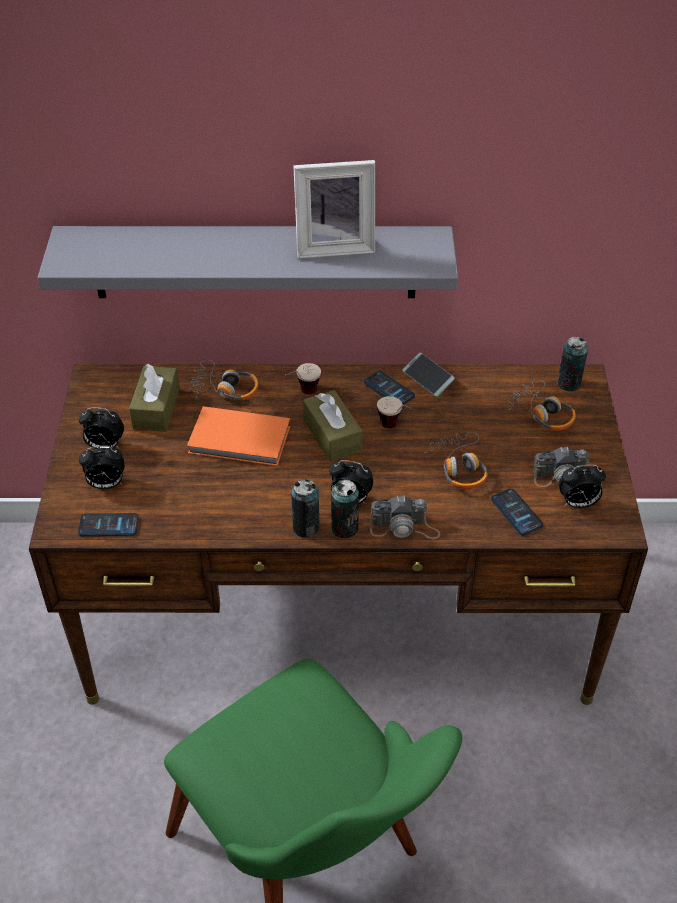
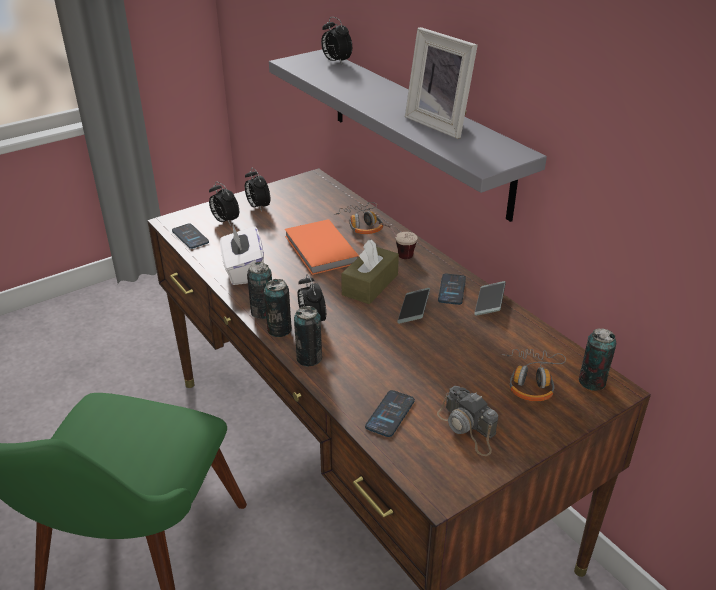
camera: 55 degrees right, 10 degrees down
(156, 408) = (312, 209): brown tissue box -> none
(220, 511) = (243, 271): none -> white tissue box
(396, 428) = (413, 310): cup -> phone
(404, 527) = (309, 358): camera -> can
(459, 467) = (408, 360): headphones -> none
(577, 503) = (443, 449): alarm clock -> alarm clock (336, 62)

